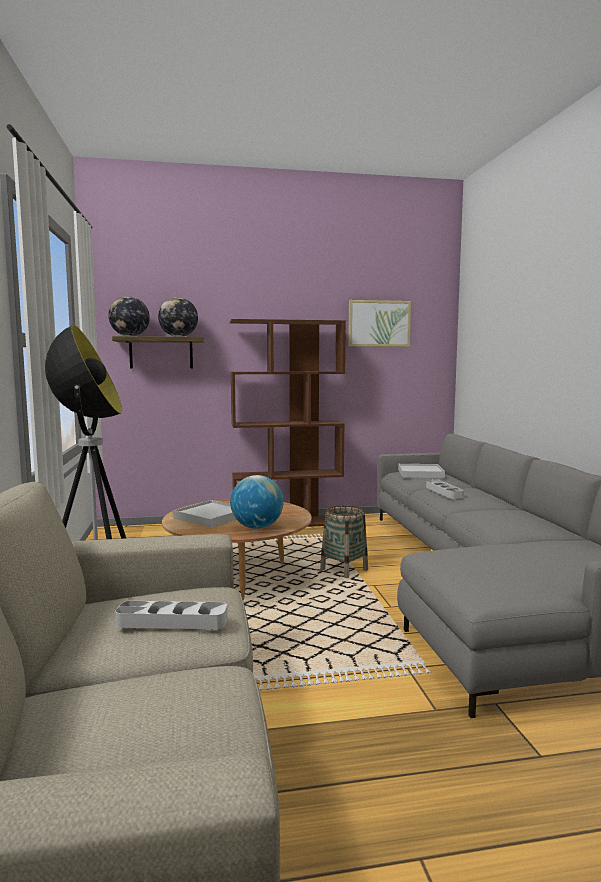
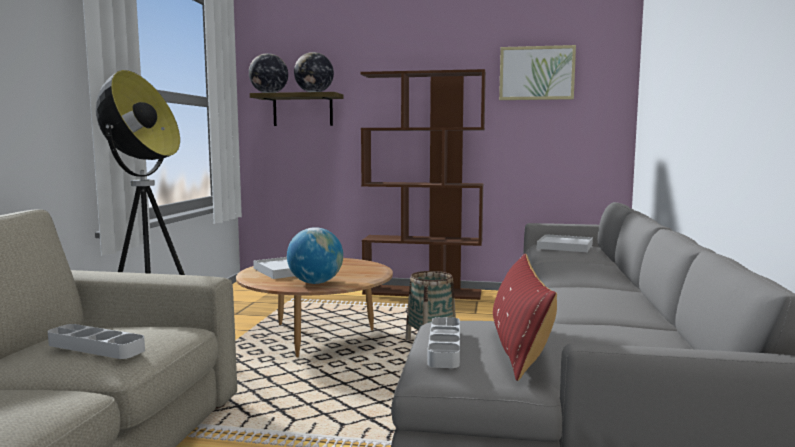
camera: 20 degrees right, 0 degrees up
(444, 492) = (560, 265): grey tray -> grey tray (444, 347)
(516, 567) = (519, 346): none -> red pillow

